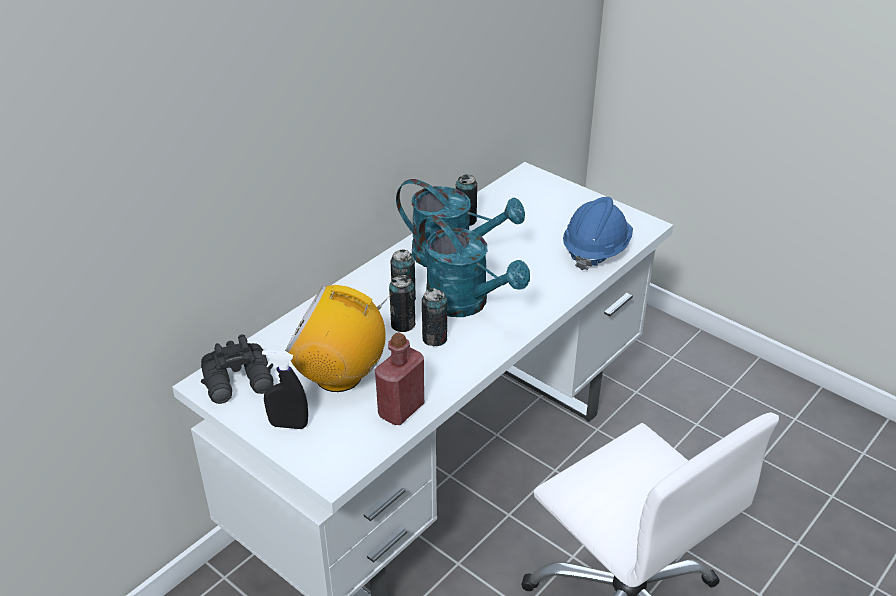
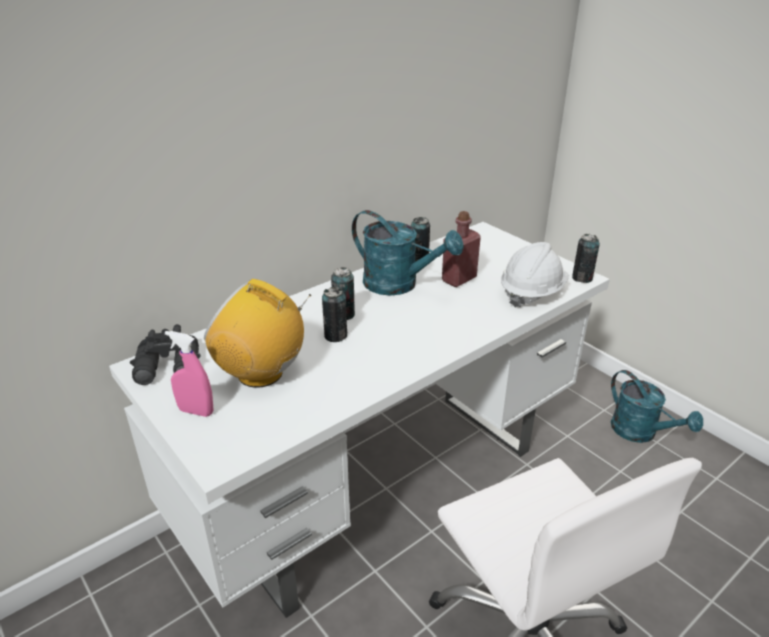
camera: 10 degrees right, 5 degrees down
(288, 425) = (196, 411): black spray bottle -> pink spray bottle
(401, 410) = (307, 410): red bottle -> red bottle (459, 279)
(434, 339) = (360, 351): can -> can (582, 278)
(466, 304) = (399, 324): turquoise watering can -> turquoise watering can (641, 433)
(595, 250) = (532, 292): blue hard hat -> white hard hat

